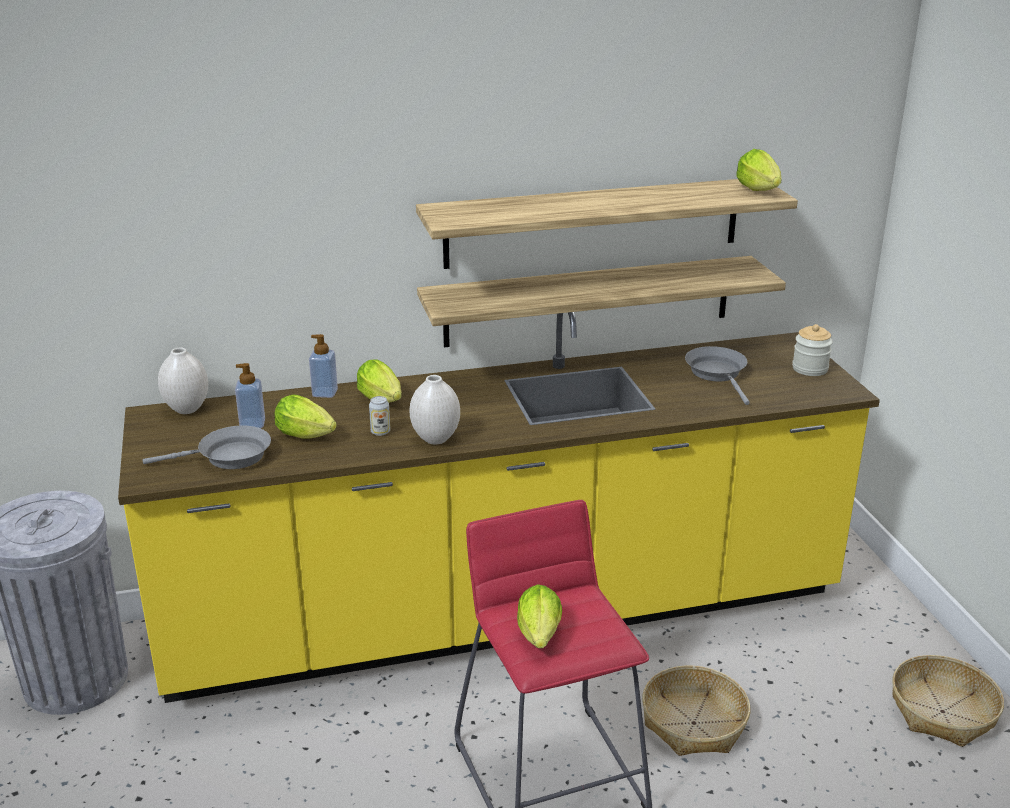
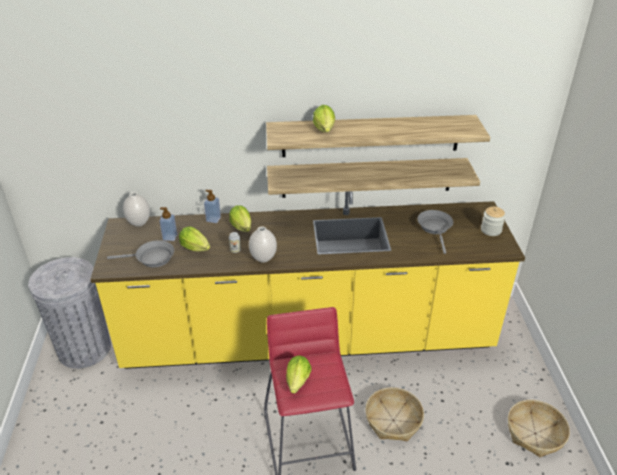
camera: 10 degrees right, 10 degrees up
(760, 191) = (470, 128): lettuce -> lettuce (324, 131)

